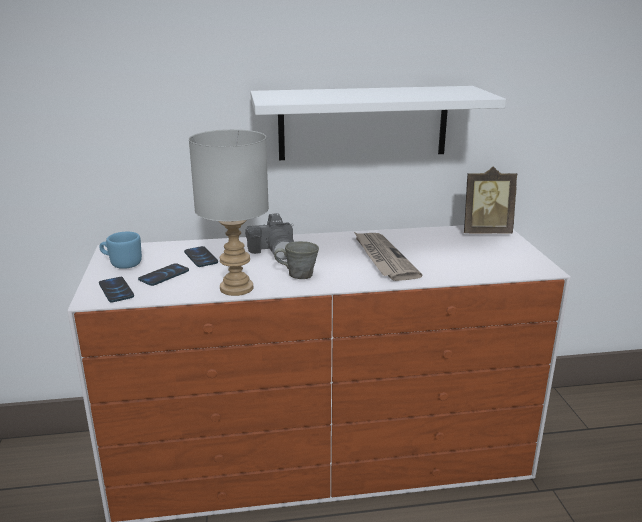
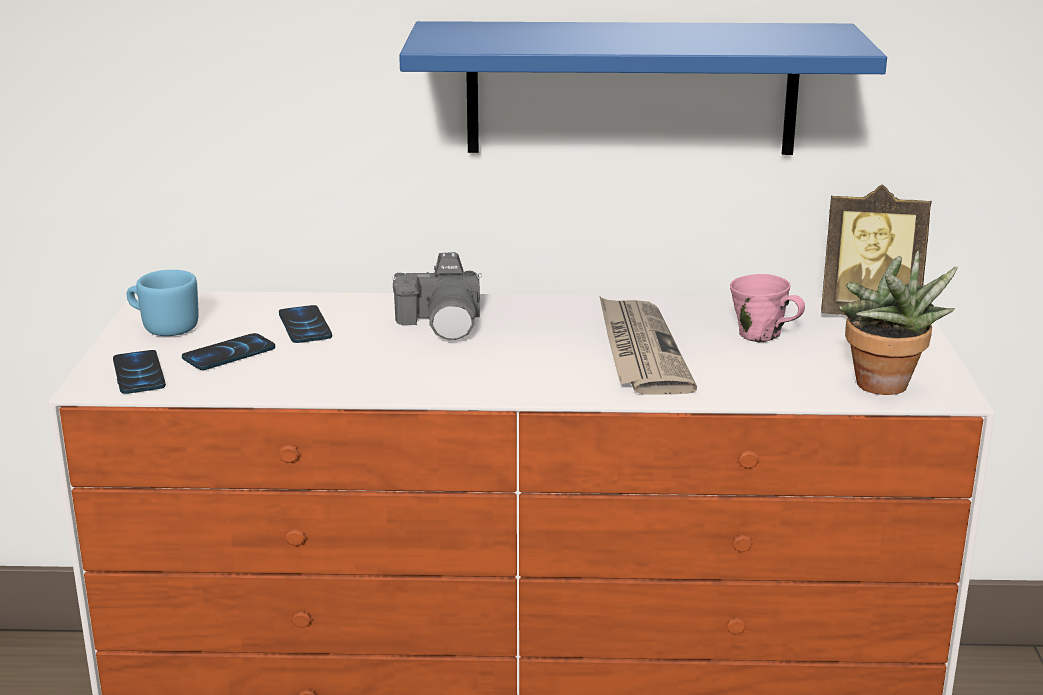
camera: 10 degrees right, 0 degrees up
(235, 289) = (345, 386): grey table lamp -> none
(299, 275) = (468, 370): grey mug -> none
(363, 123) = (631, 88): white shelf -> blue shelf
(439, 246) = (761, 335): none -> pink mug
(513, 268) = (885, 388): none -> potted plant

